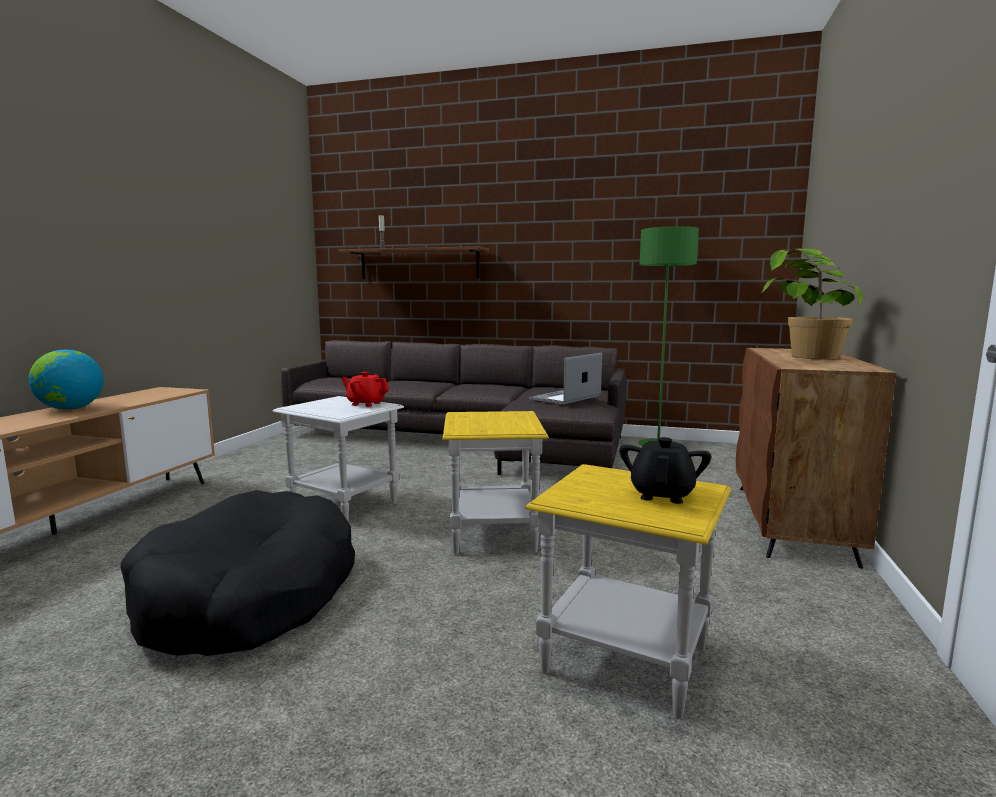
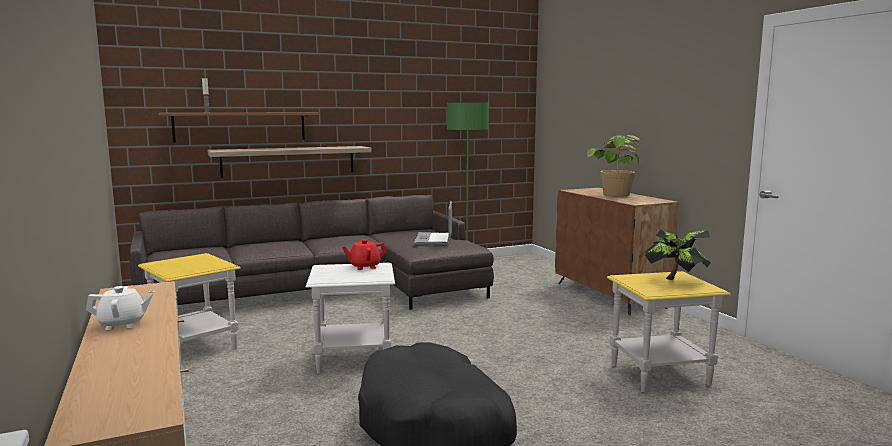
camera: 40 degrees left, 0 degrees up
(70, 409) = (122, 324): globe -> white teapot
(463, 300) = (289, 161): none -> shelf
(493, 534) = (491, 344): yellow side table -> yellow side table (195, 347)
(662, 494) = (676, 280): black teapot -> potted plant

